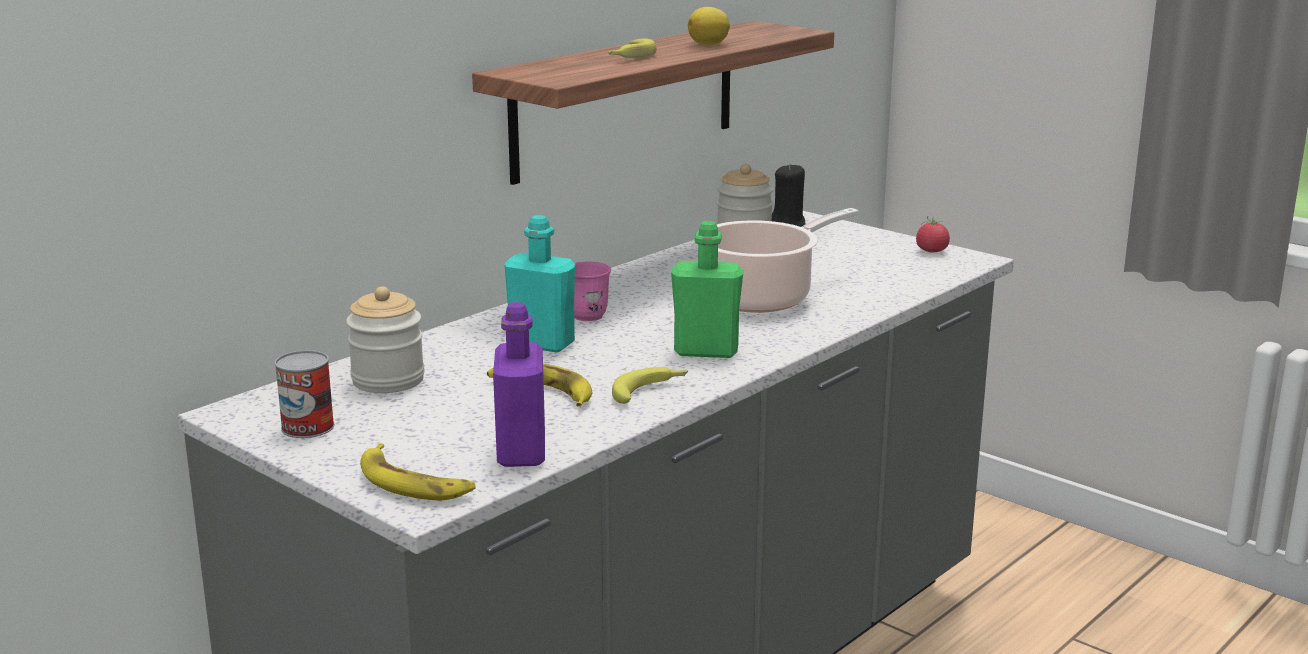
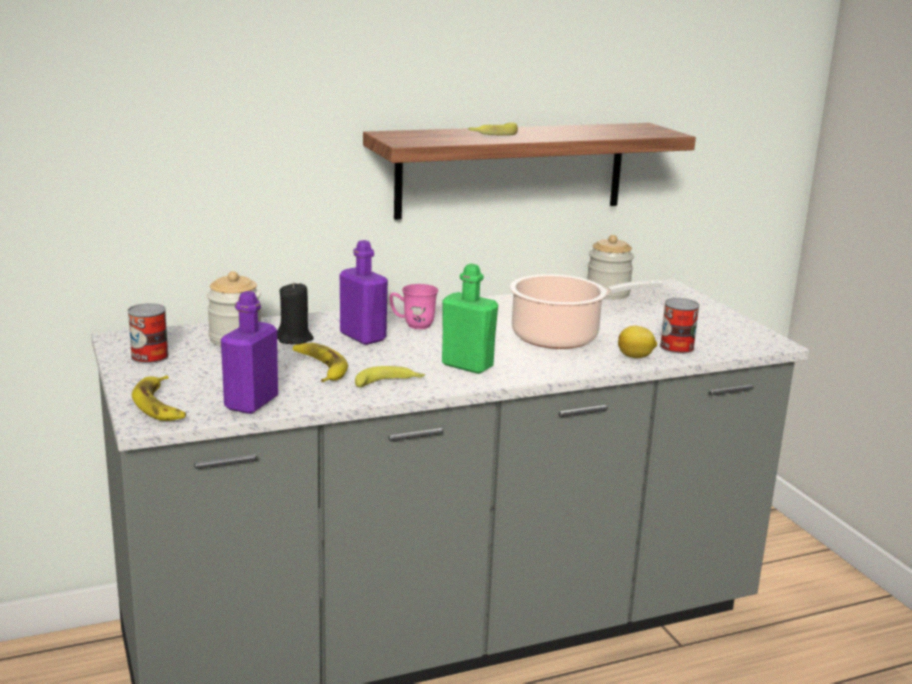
camera: 25 degrees right, 0 degrees up
(542, 343) = (363, 337): turquoise bottle -> purple bottle
(709, 44) = (572, 134): lemon -> lemon (636, 357)
(788, 224) = (655, 290): black candle -> black candle (295, 339)
(891, 284) = (676, 347): none -> can
(931, 251) = (745, 330): tomato -> none

